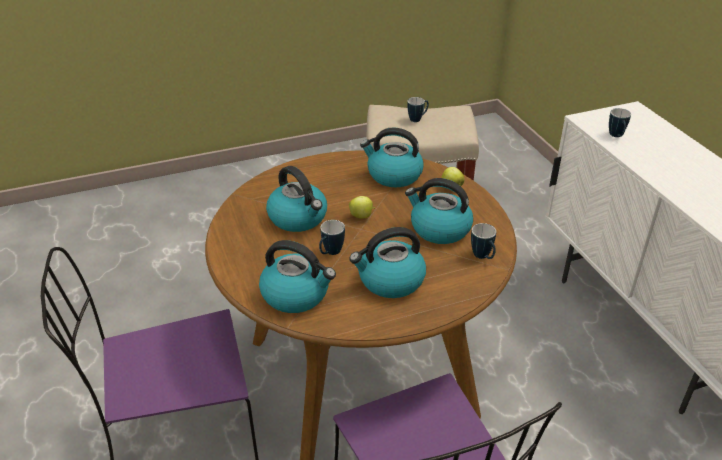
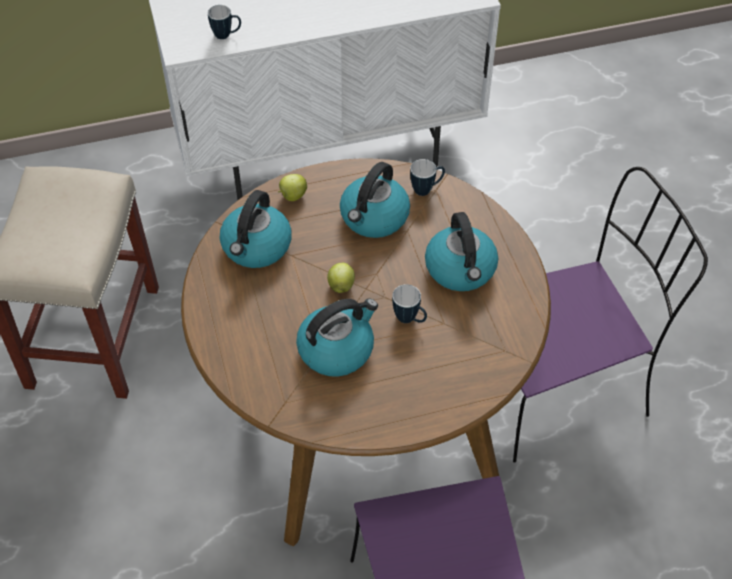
camera: 85 degrees left, 15 degrees up
(296, 294) = (480, 353): kettle -> none
(418, 119) = (52, 226): mug -> none

